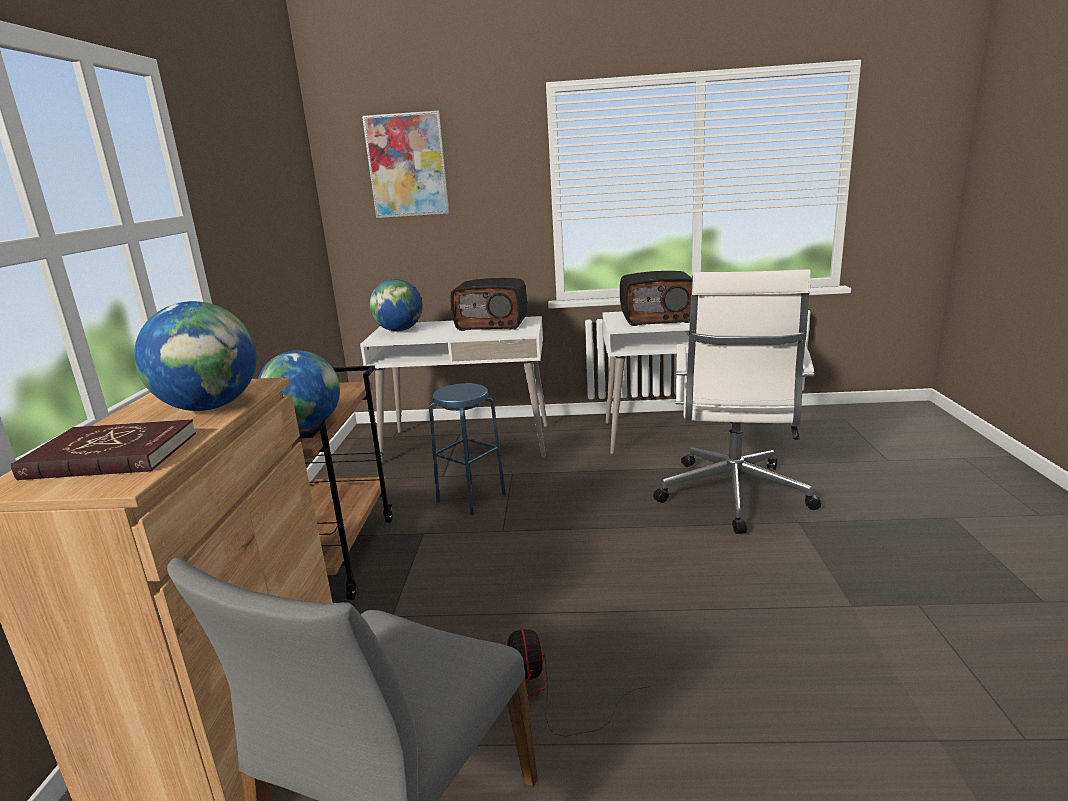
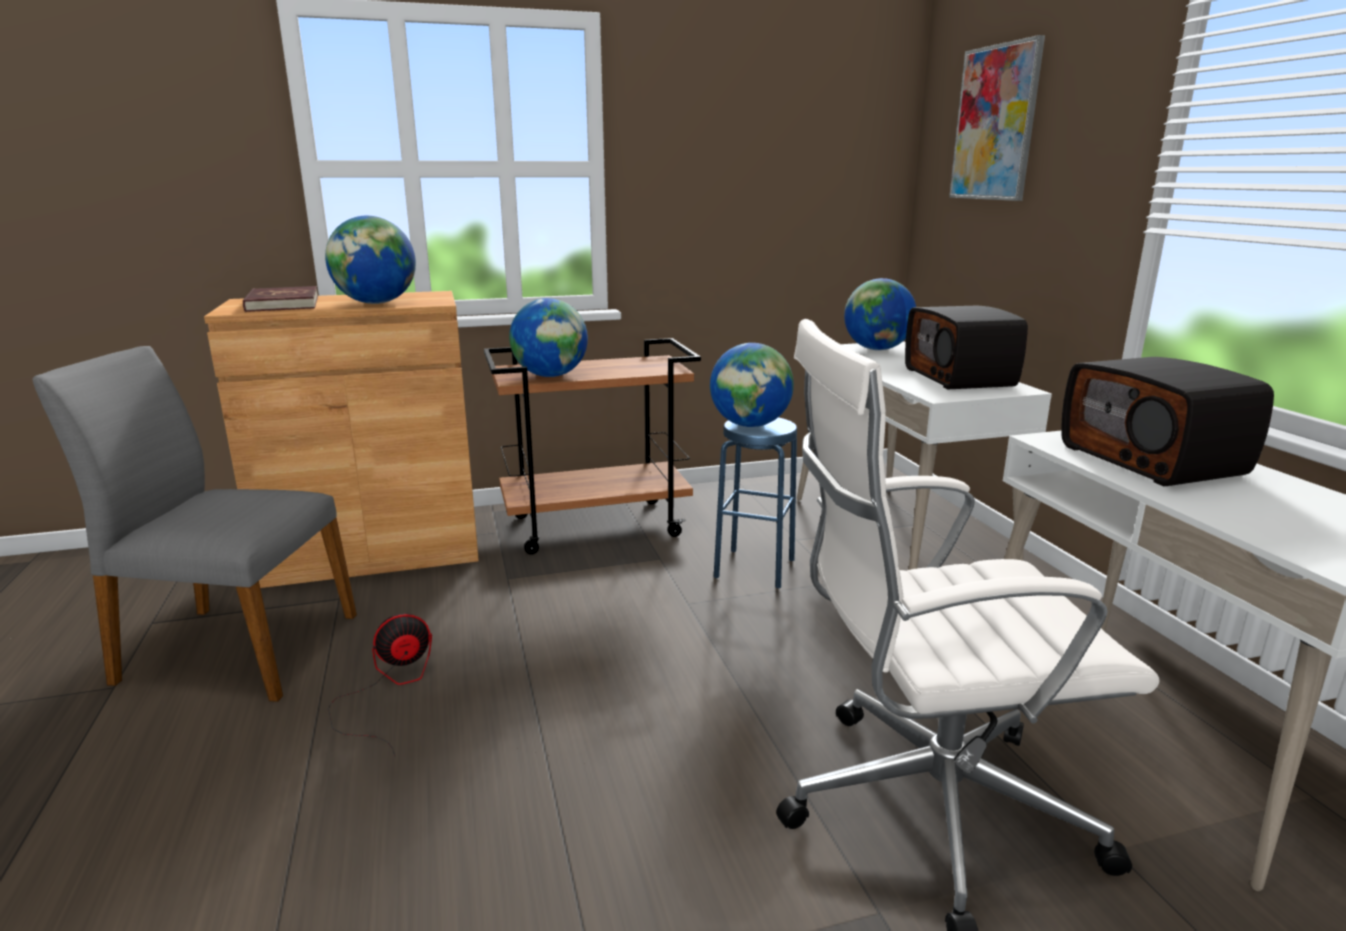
camera: 70 degrees right, 0 degrees up
(458, 394) = (750, 425): none -> globe

